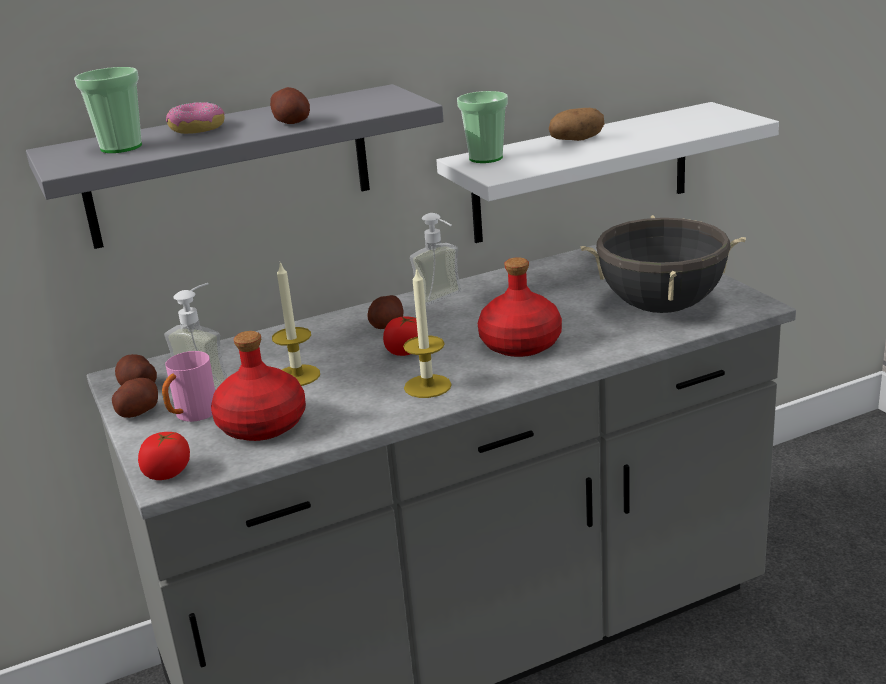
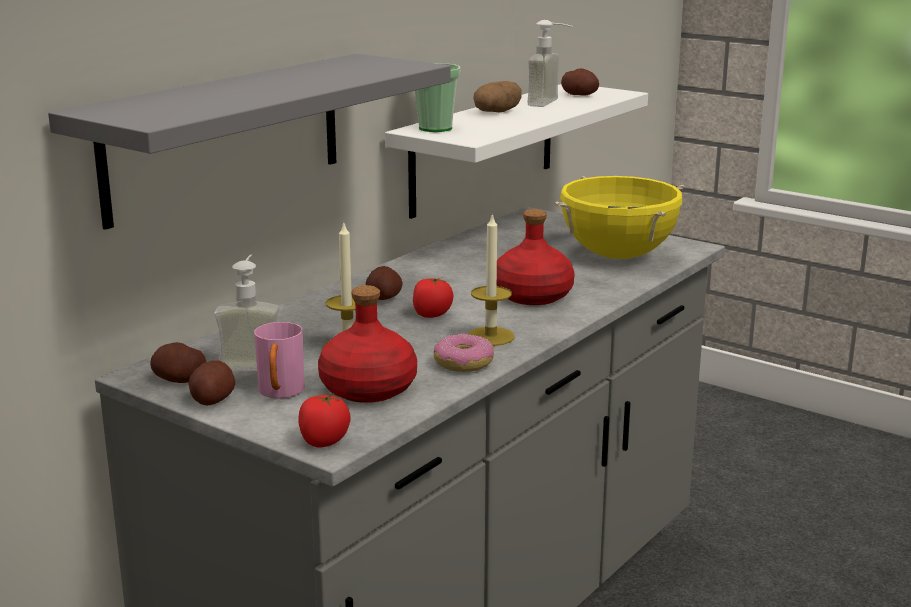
camera: 30 degrees left, 5 degrees down
(121, 147) = (175, 104): cup -> none
(197, 128) = (227, 88): donut -> donut (463, 363)
(292, 123) = (327, 81): potato -> potato (580, 95)
(444, 300) = (413, 272): soap dispenser -> soap dispenser (551, 103)
(661, 307) = (618, 256): black cooking pot -> yellow cooking pot

